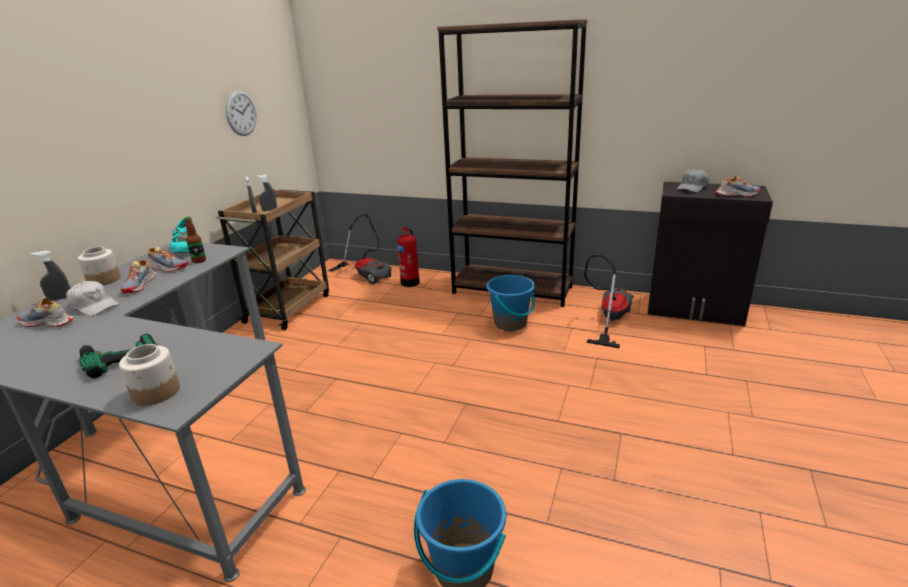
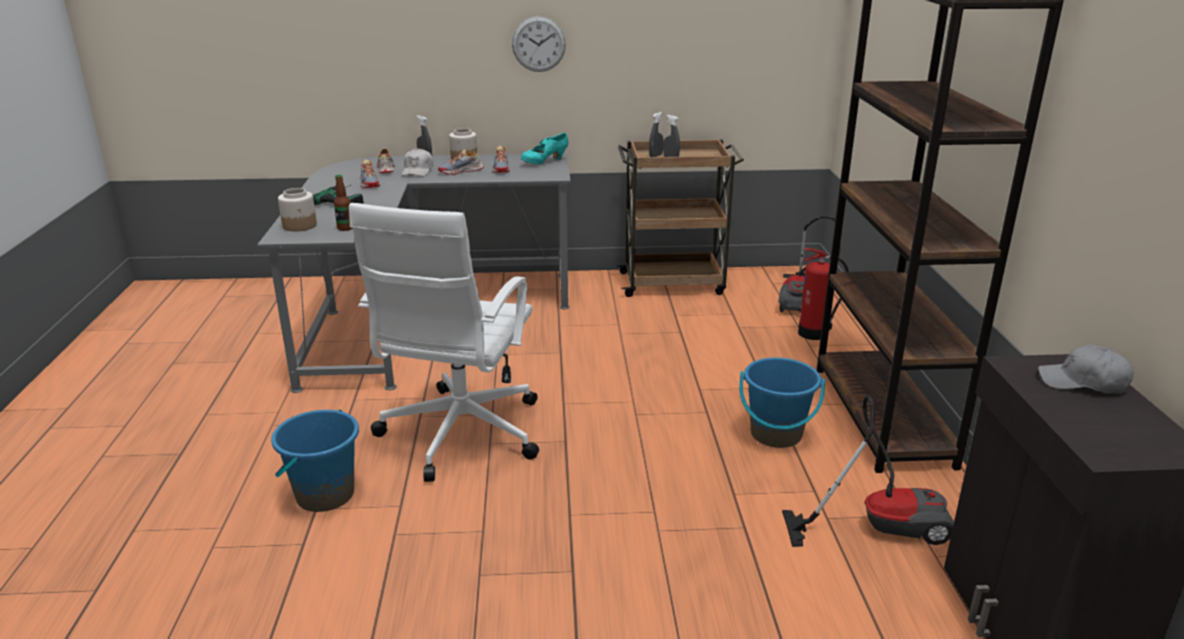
camera: 65 degrees right, 0 degrees up
(199, 261) = (523, 173): bottle -> bottle (345, 228)
(241, 113) = (710, 40): wall clock -> wall clock (538, 44)
(420, 457) = (459, 435): none -> white office chair
(736, 194) = (1093, 430): shoe -> shoe (369, 183)

